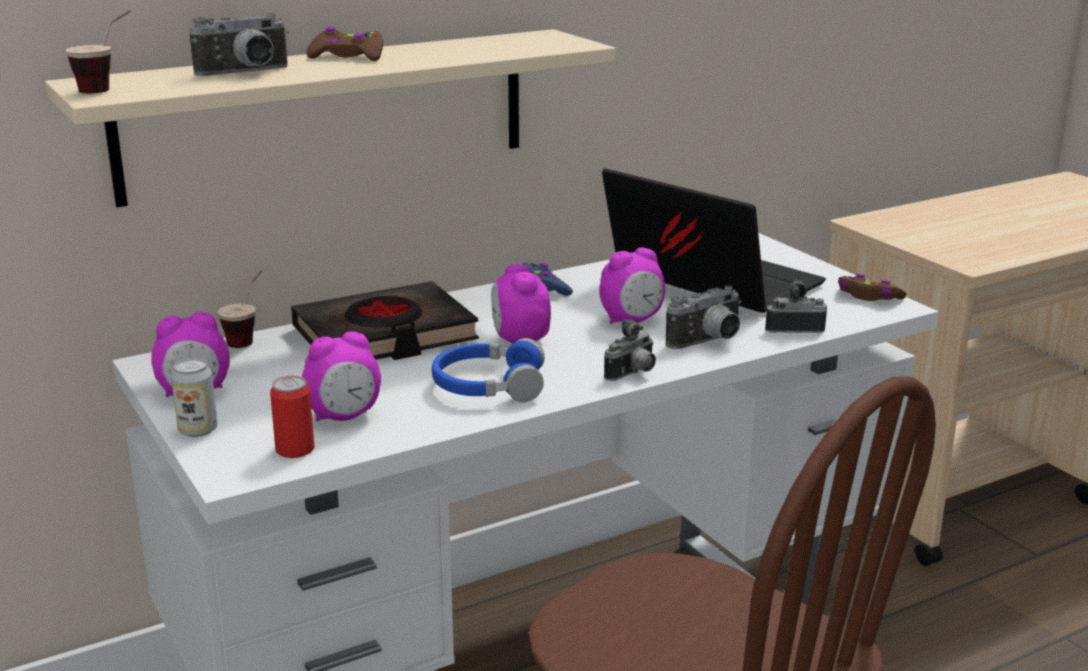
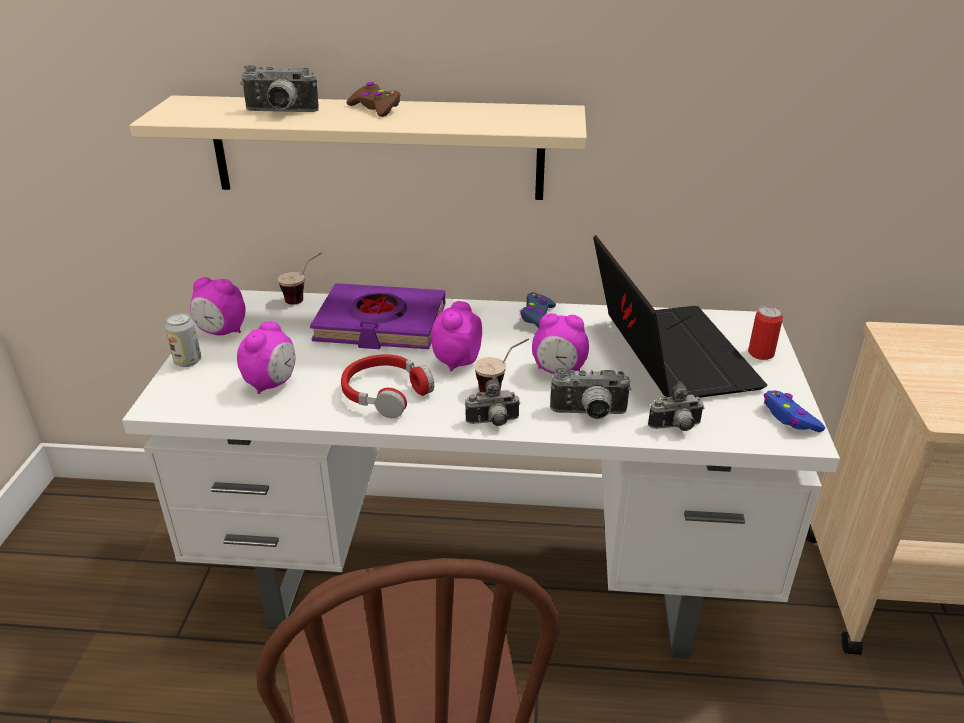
camera: 35 degrees right, 10 degrees up
(108, 88) = (181, 110): cup -> cup (501, 388)
(295, 449) = (213, 399): can -> can (761, 353)
(344, 417) = (272, 384): alarm clock -> alarm clock turned 75 degrees counterclockwise
(385, 336) = (380, 324): black book -> purple book
(488, 386) = (385, 393): blue headphones -> red headphones
(793, 329) = (676, 427): camera -> camera turned 135 degrees clockwise
(868, 297) = (789, 418): brown game controller -> blue game controller

